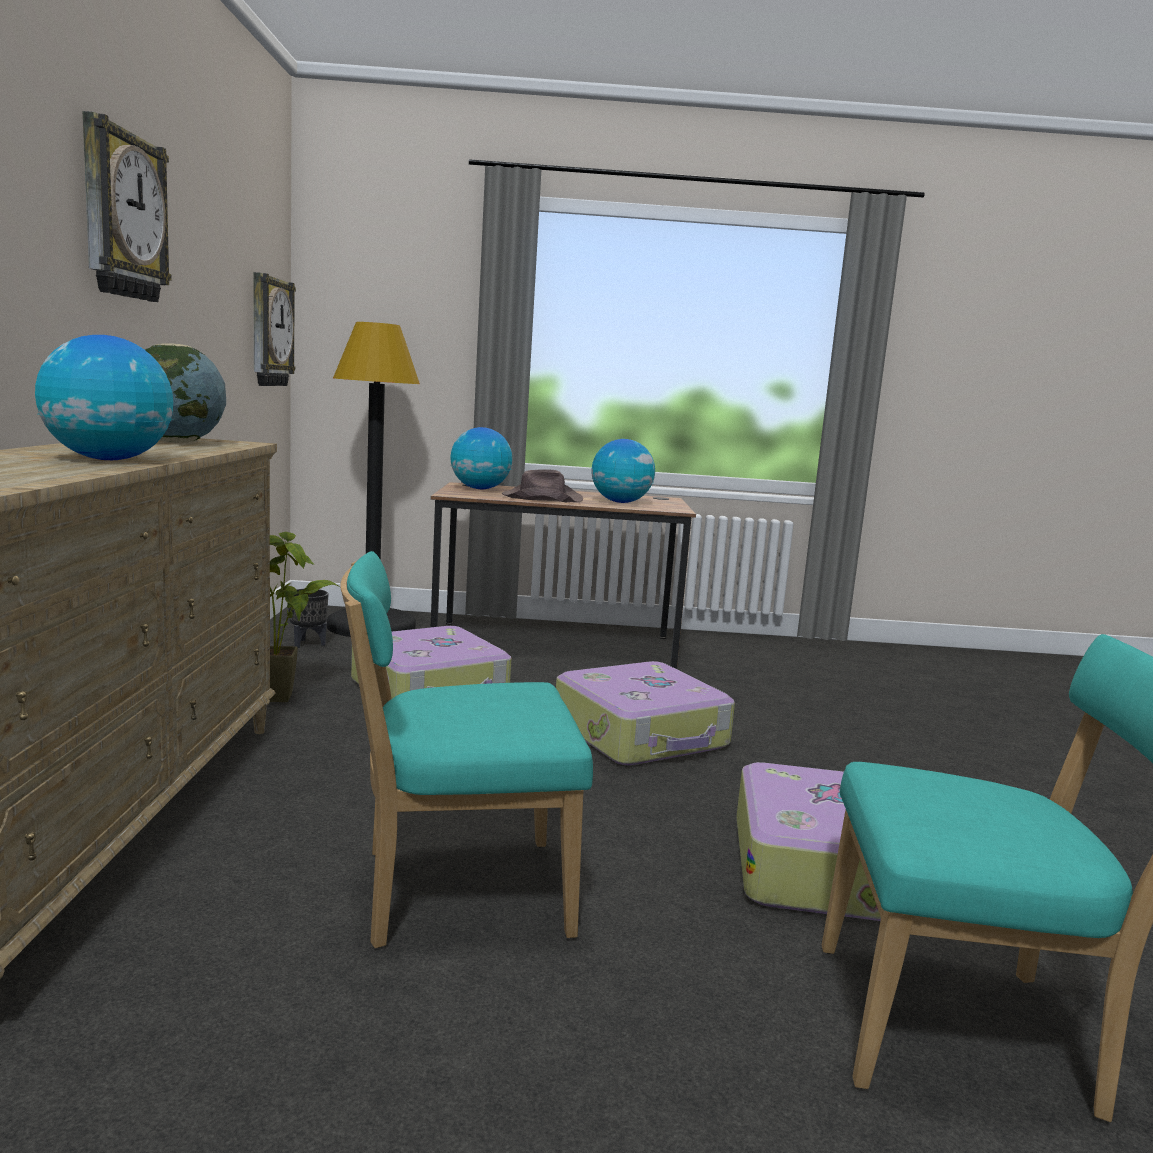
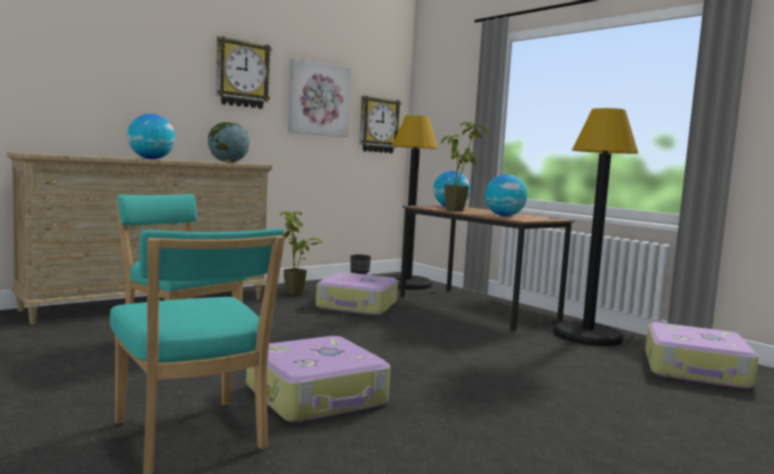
camera: 50 degrees right, 5 degrees down
(212, 279) = (318, 99): none -> picture
(541, 498) = (460, 211): brown hat -> potted plant
(642, 734) = (399, 341): suitcase -> suitcase (696, 370)
(734, 652) = (587, 336): none -> black floor lamp

